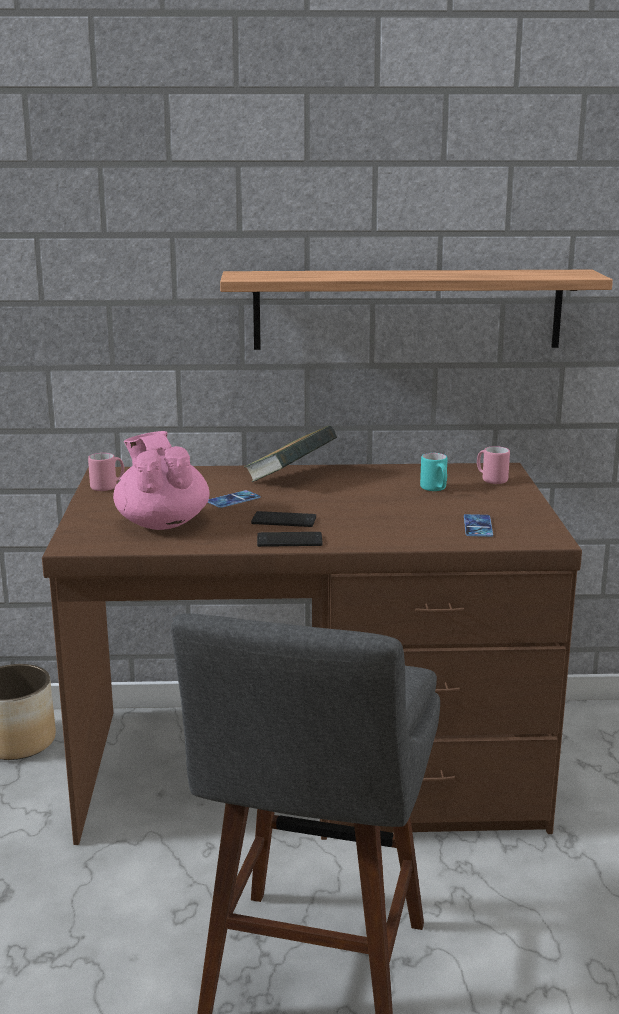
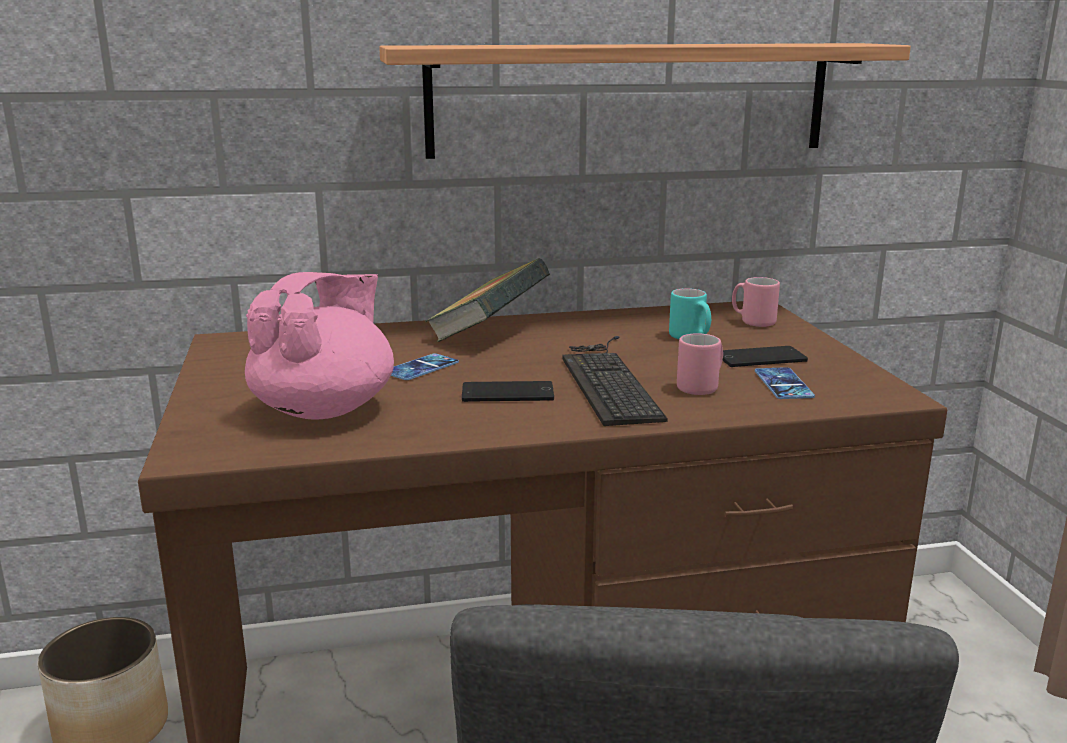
camera: 10 degrees left, 0 degrees up
(108, 487) = (230, 360): pink mug -> pink mug (701, 387)
(162, 523) = (326, 409): pink teapot -> pink teapot turned 60 degrees clockwise
(289, 540) = (531, 423): phone -> phone (761, 358)
(356, 515) = (608, 380): none -> keyboard

